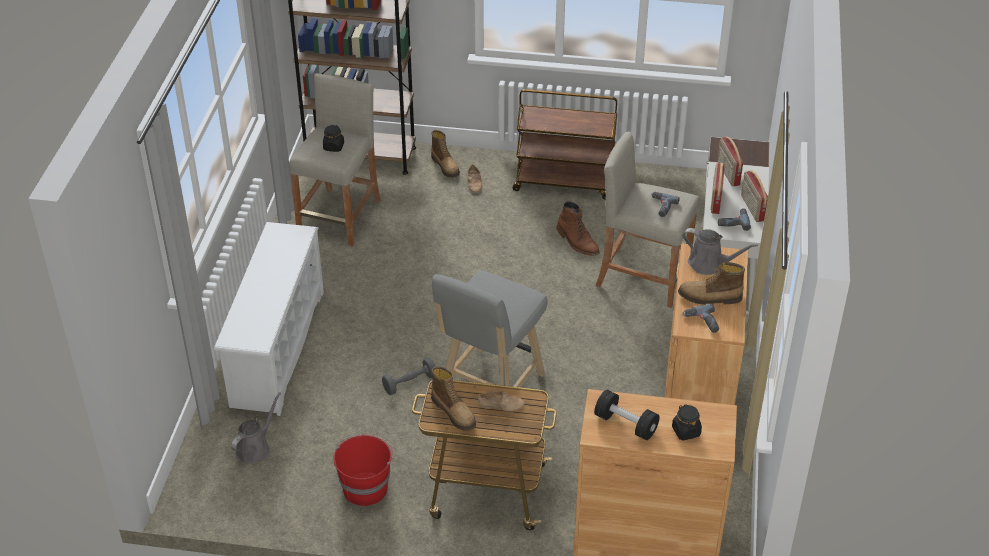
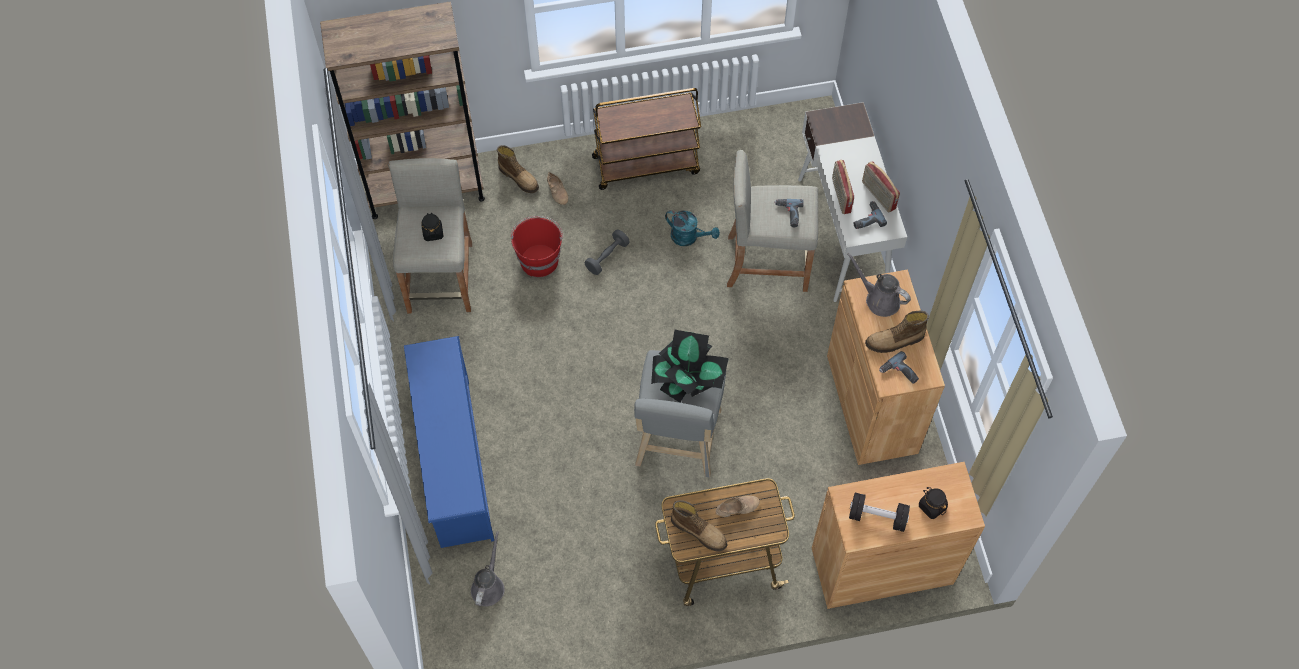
camera: 20 degrees left, 20 degrees up
(276, 348) = (453, 462): white shoe rack -> blue shoe rack
(365, 487) = (611, 594): red bucket -> red bucket (539, 259)
(409, 383) = (600, 461): grey dumbbell -> grey dumbbell (607, 257)
(503, 298) = (688, 380): none -> potted plant
(577, 242) = (689, 237): brown boot -> turquoise watering can
(709, 264) = (879, 299): grey watering can -> grey watering can turned 150 degrees counterclockwise
(727, 173) = (839, 156): radio -> none

